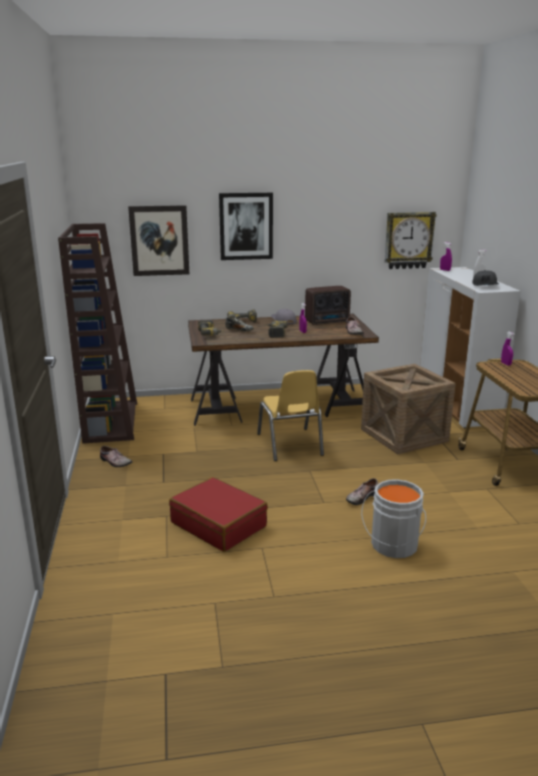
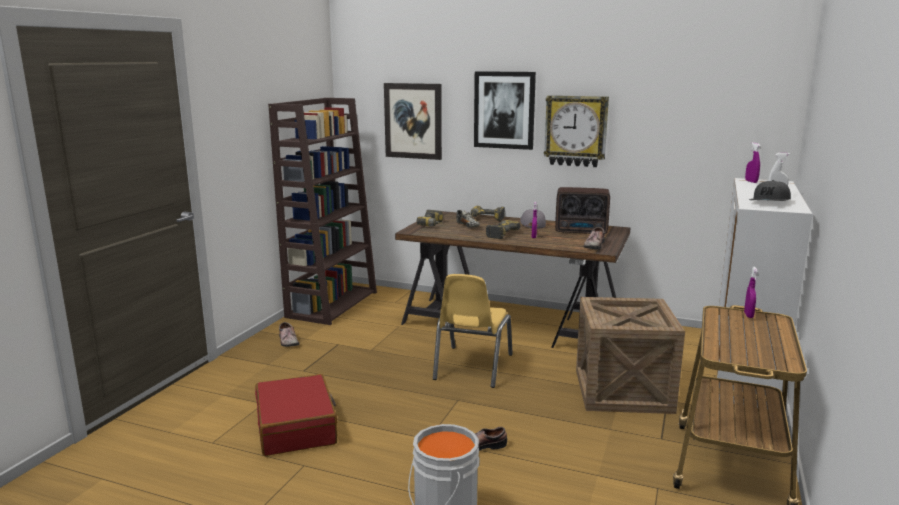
camera: 30 degrees right, 5 degrees down
(408, 240) = (714, 139): wall clock -> wall clock (576, 131)

